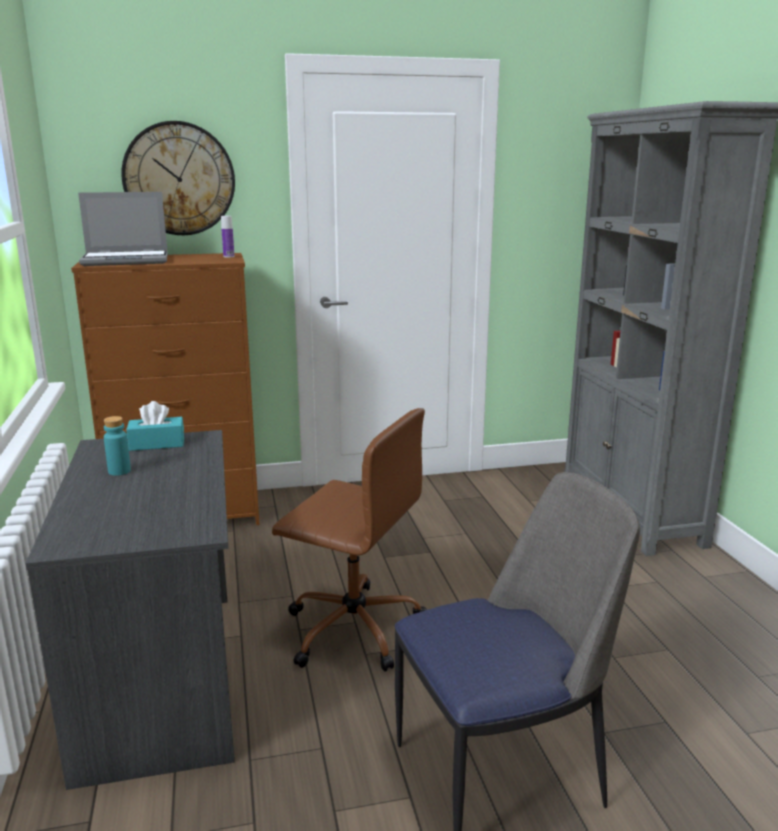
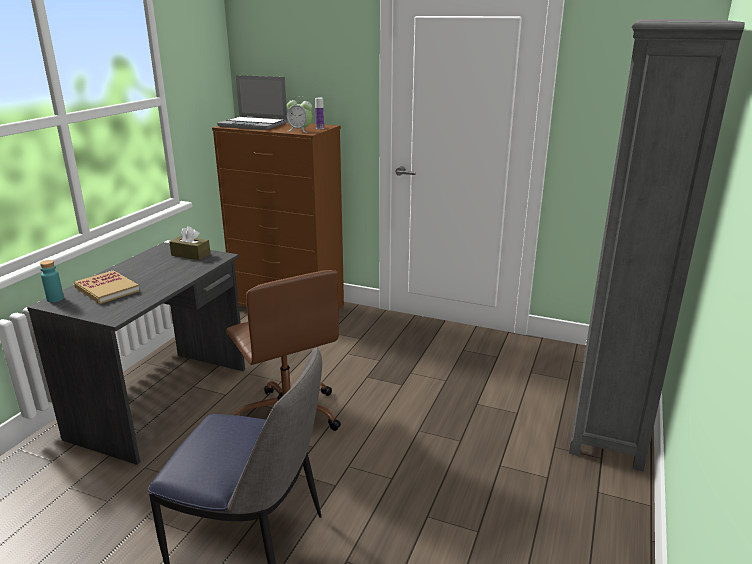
camera: 35 degrees right, 5 degrees up
(118, 508) = (107, 289): none -> book
(119, 471) = (145, 267): turquoise bottle -> turquoise bottle (55, 299)
(157, 444) = (190, 254): turquoise tissue box -> brown tissue box
(179, 179) = (305, 67): wall clock -> none
(212, 260) = (300, 131): none -> alarm clock

